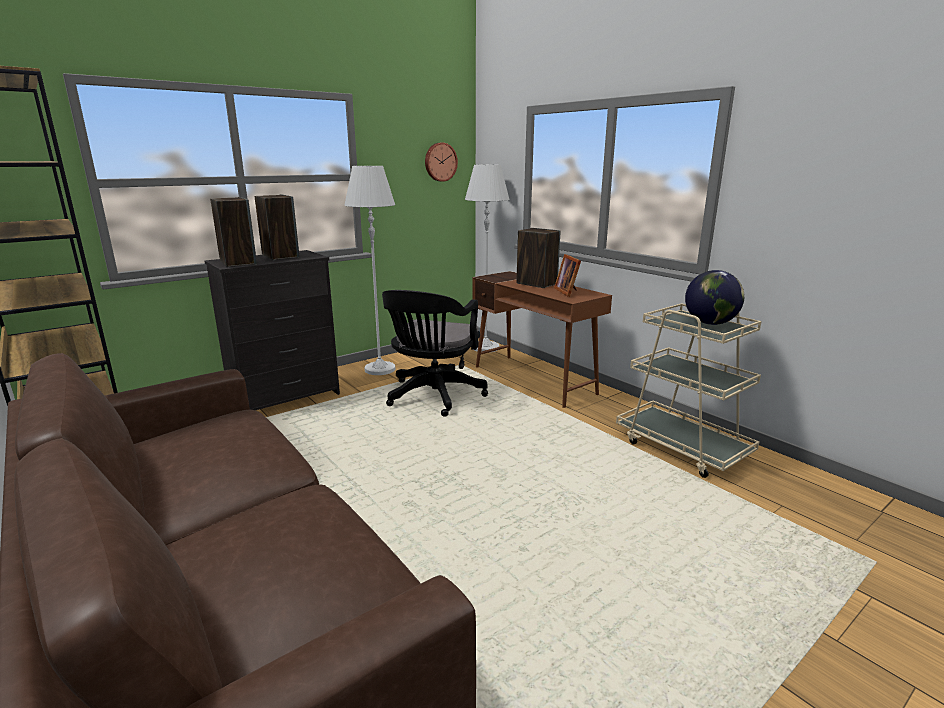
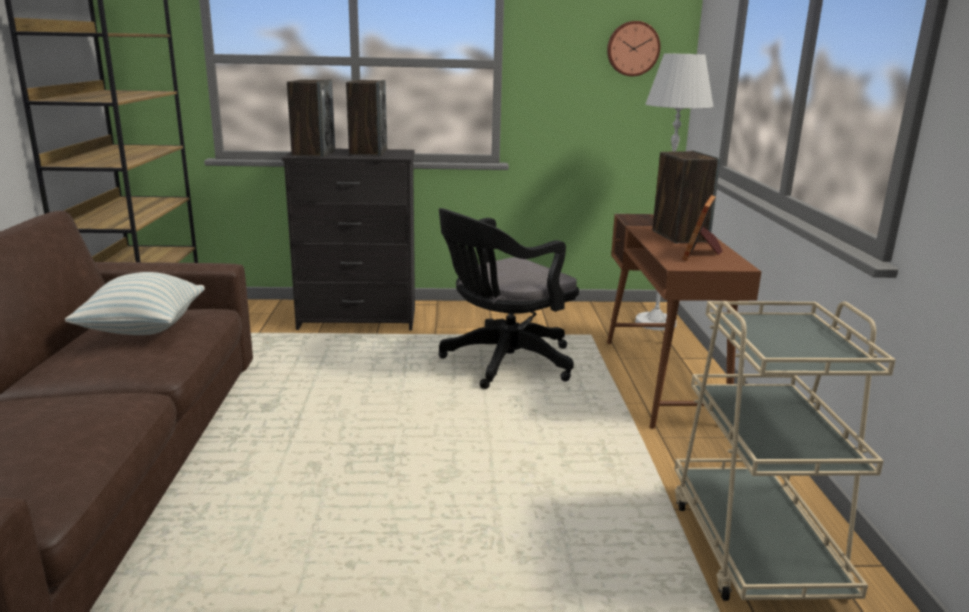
camera: 35 degrees right, 0 degrees up
(212, 444) = (143, 329): none -> pillow
(380, 369) = (489, 315): white floor lamp -> none
(710, 323) = (814, 343): globe -> none

